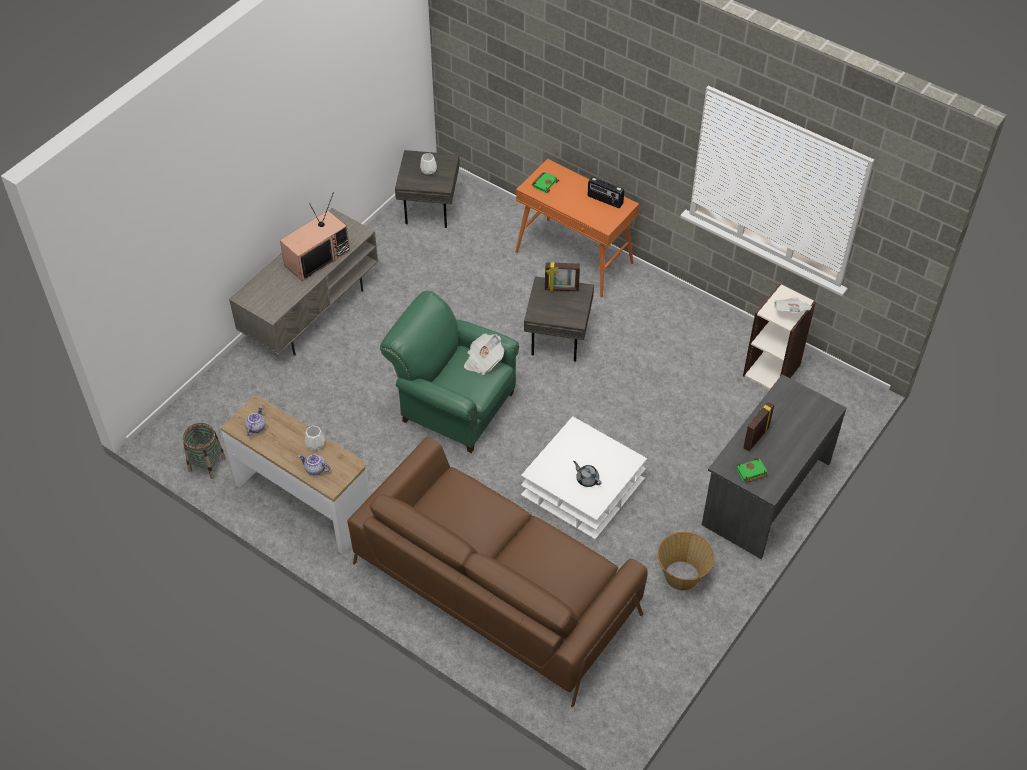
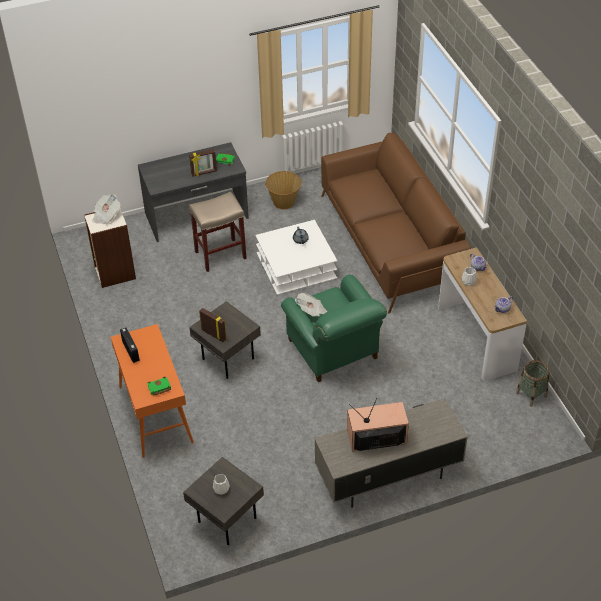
camera: 145 degrees left, 5 degrees down
(683, 454) = (220, 255): none -> beige stool

